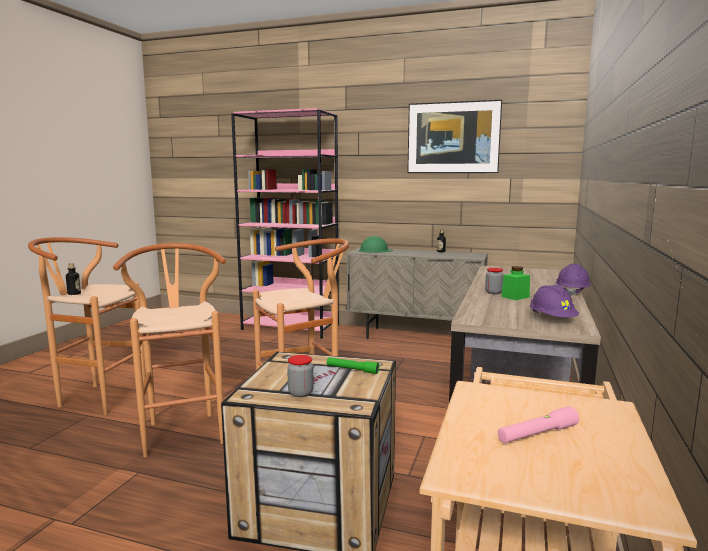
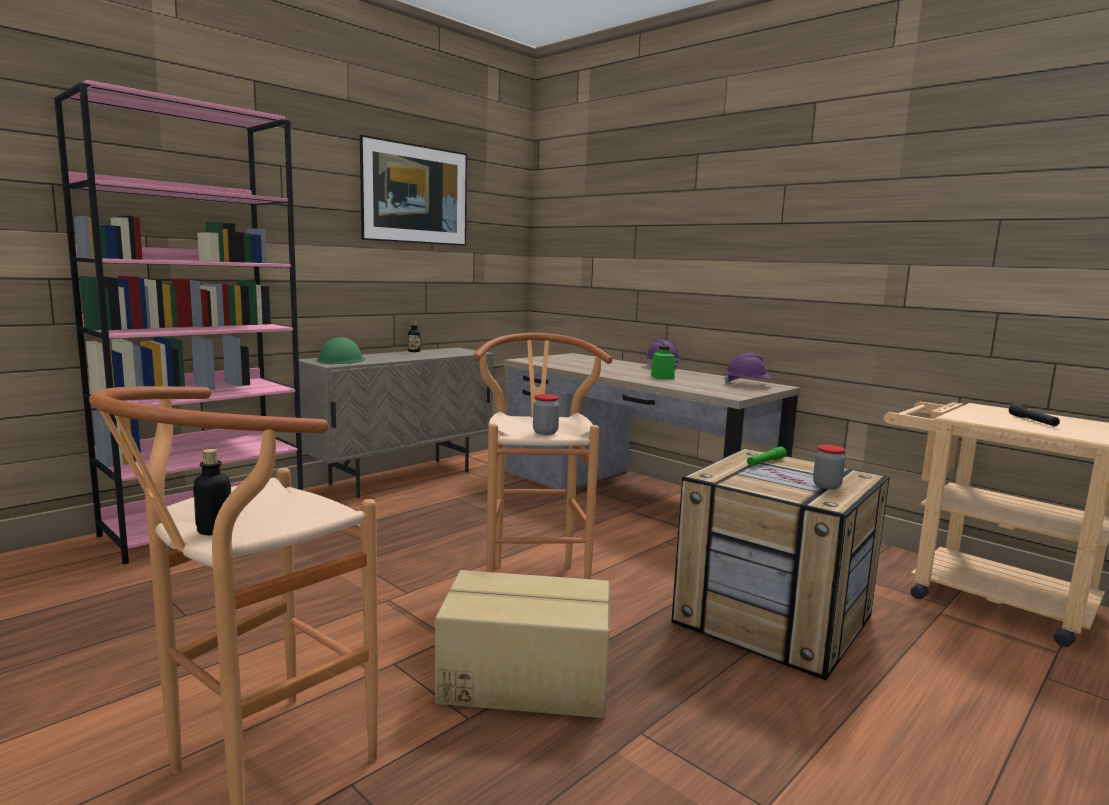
camera: 65 degrees left, 0 degrees up
(183, 429) = (525, 678): brown stool -> cardboard box
(493, 292) = (638, 377): jar -> jar (545, 432)
(537, 434) = (1033, 421): pink flashlight -> black flashlight

